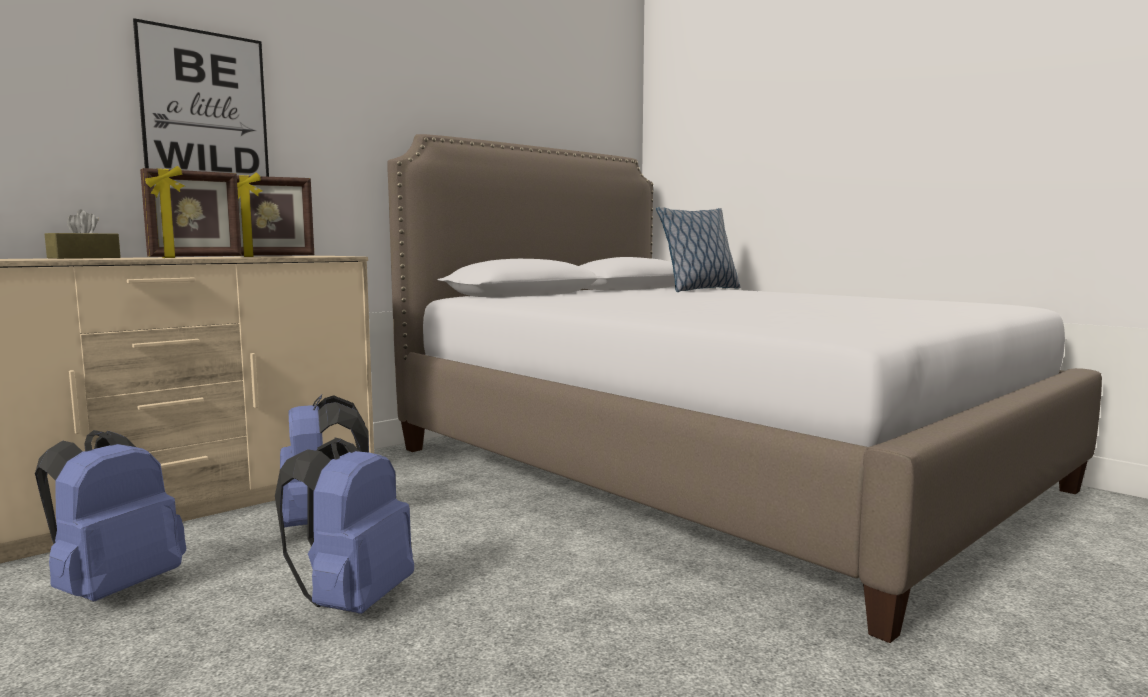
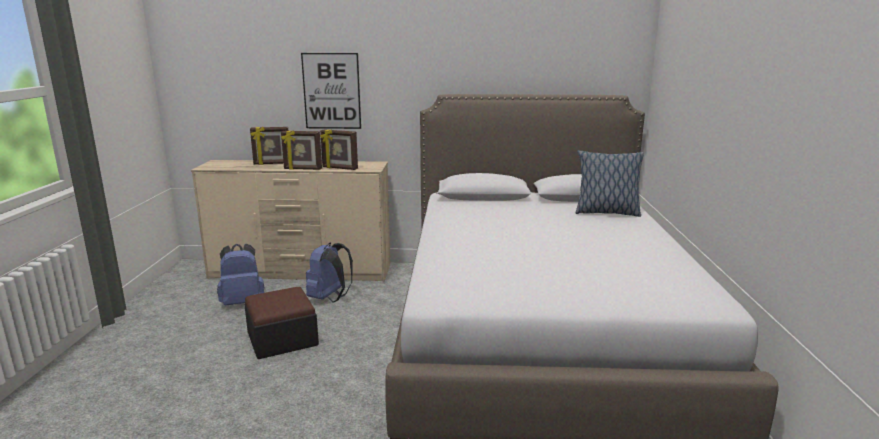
camera: 45 degrees right, 10 degrees up
(84, 258) = (272, 164): brown tissue box -> picture frame
(352, 602) = (282, 338): blue backpack -> ottoman

